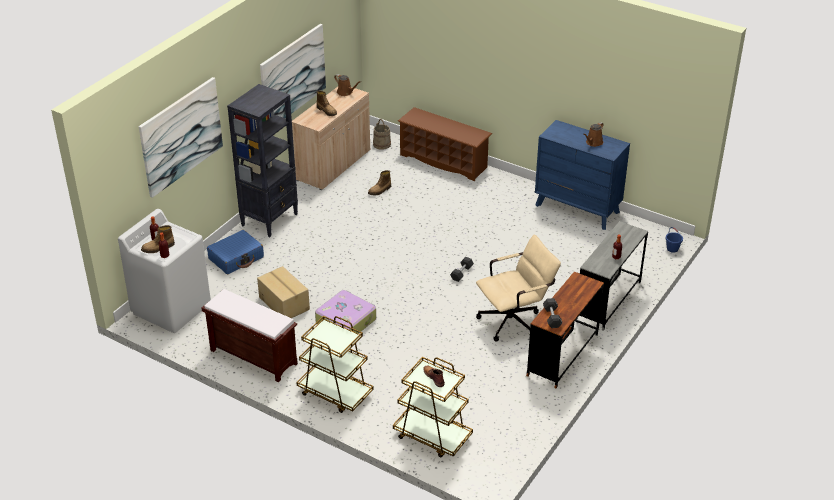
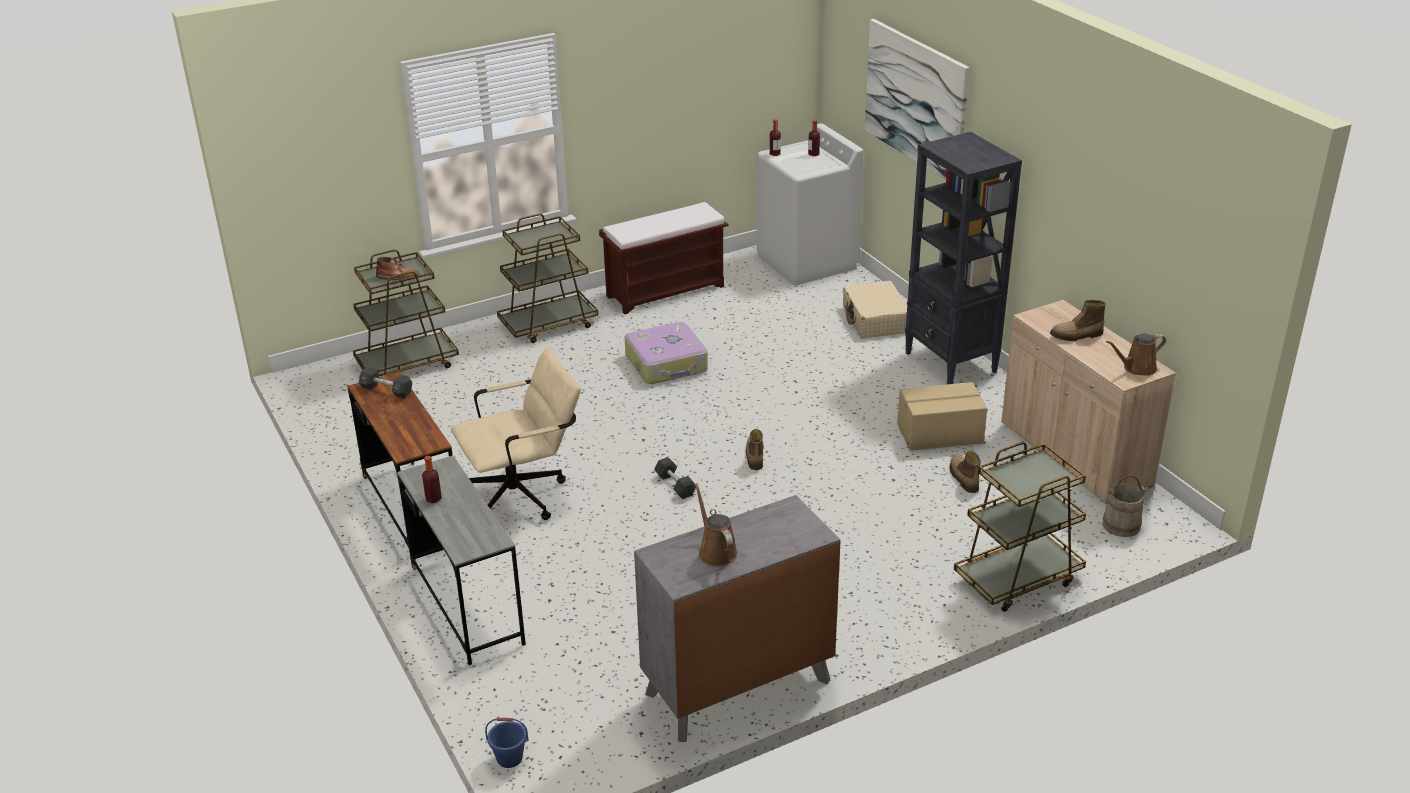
camera: 120 degrees right, 5 degrees down
(158, 248) = (793, 153): boot -> boot (754, 455)
(236, 258) = (875, 320): blue suitcase -> beige suitcase
(284, 303) = (746, 331): cardboard box -> cardboard box (940, 434)
(293, 76) = (1091, 233): picture -> none
(444, 161) = (1017, 579): brown shoe rack -> brown cart
(515, 320) = (524, 494): beige office chair -> beige office chair turned 120 degrees counterclockwise
(577, 208) = (738, 687): blue dresser -> grey dresser

